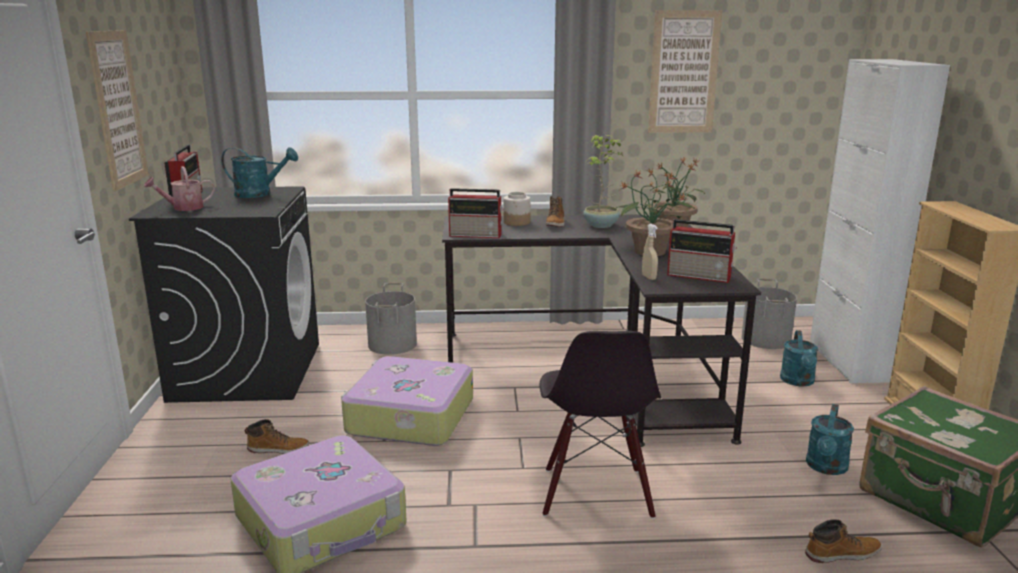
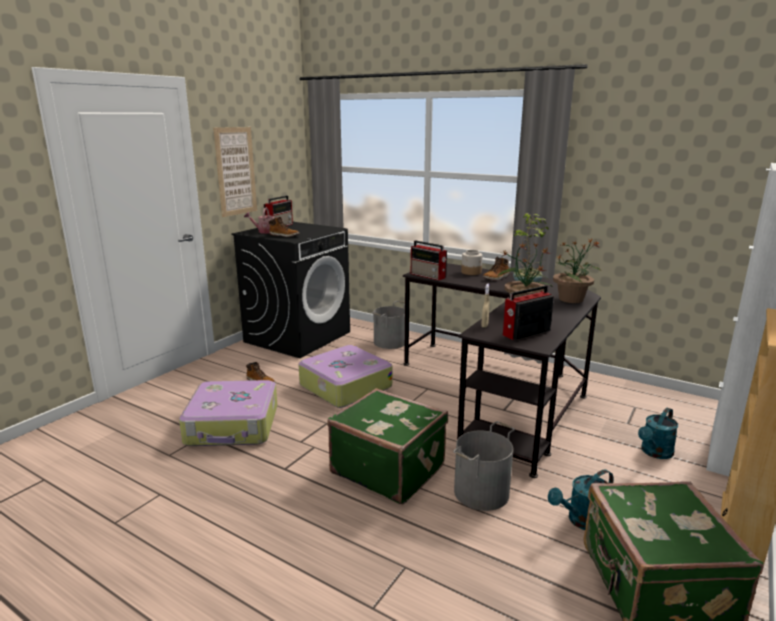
camera: 35 degrees right, 0 degrees up
(260, 194) = (314, 229): turquoise watering can -> none
(595, 493) = (388, 468): black chair -> green suitcase
(684, 72) = (633, 168): picture -> none
(700, 276) = (525, 333): radio -> radio turned 90 degrees clockwise
(766, 339) = (674, 413): grey bucket -> grey bucket (482, 492)
(841, 554) = (502, 581): boot -> boot (284, 235)

